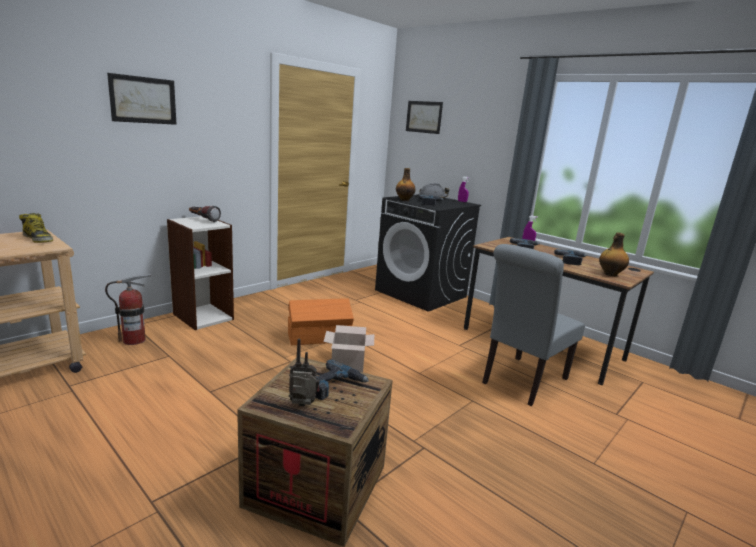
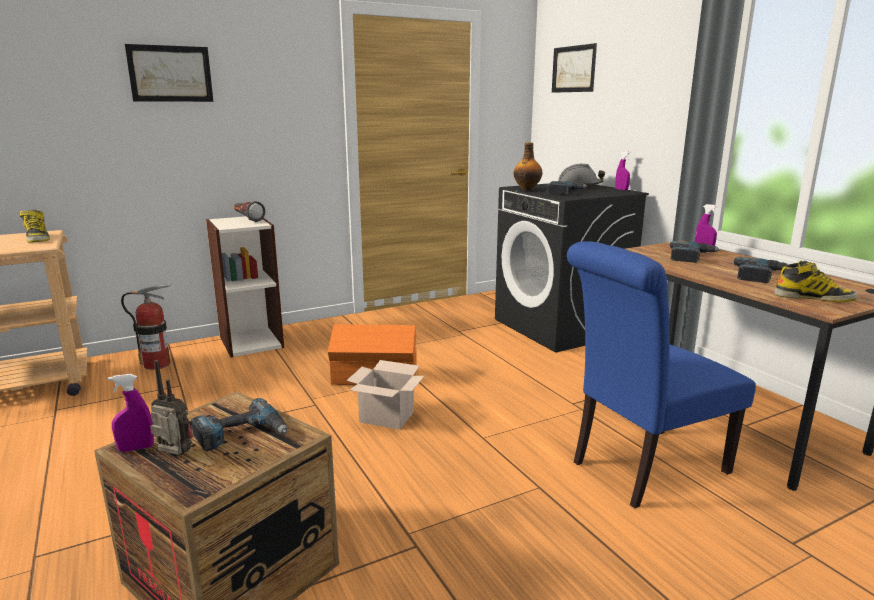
camera: 20 degrees right, 0 degrees up
(268, 404) = (136, 448): none -> purple spray bottle
(521, 382) = (642, 469): grey chair -> blue chair
(610, 274) = (814, 298): bottle -> boot

